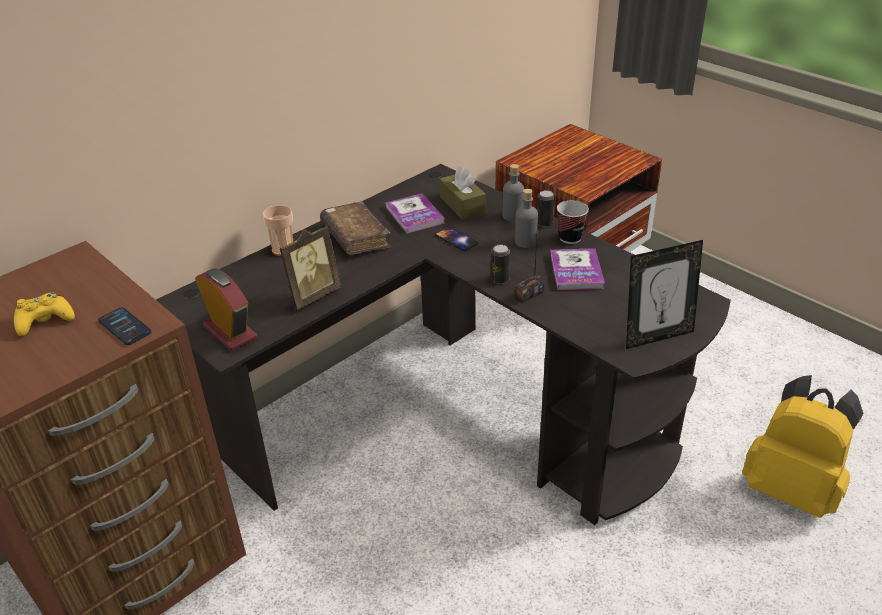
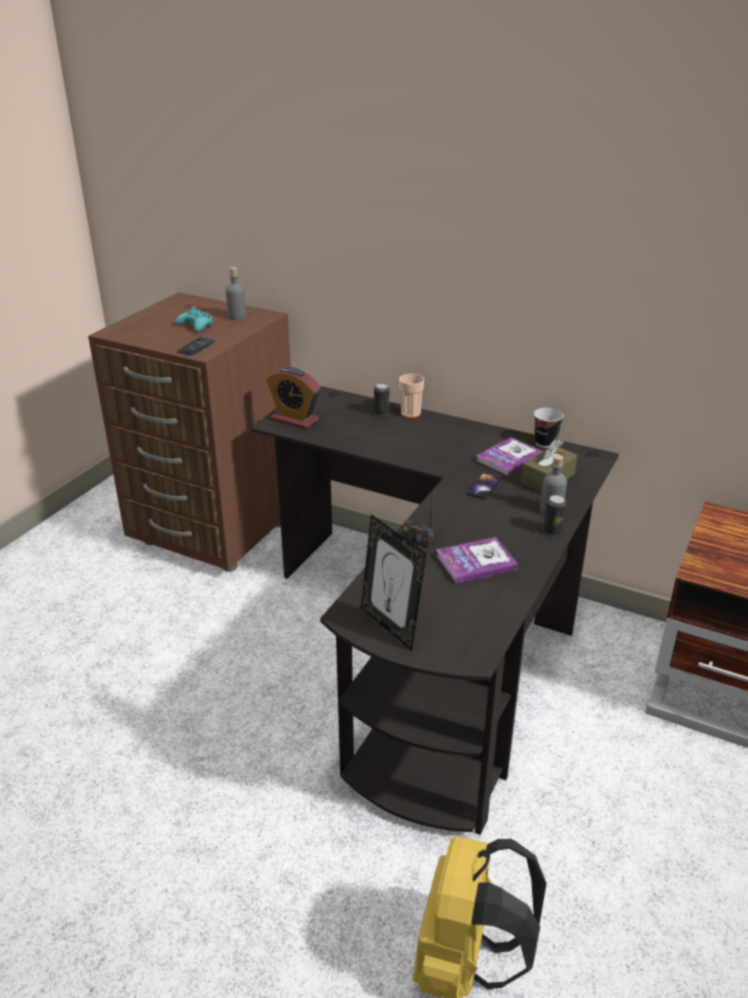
camera: 70 degrees right, 5 degrees down
(45, 320) = (196, 326): yellow game controller -> turquoise game controller
(230, 332) = (295, 420): alarm clock -> alarm clock turned 90 degrees clockwise
(312, 295) = (356, 439): picture frame -> none
(355, 237) = (451, 438): brown book -> none
(500, 279) = (433, 520): can -> can (381, 413)
(525, 242) = (508, 525): grey bottle -> grey bottle (237, 316)
(570, 238) = (535, 550): cup -> cup (545, 443)

